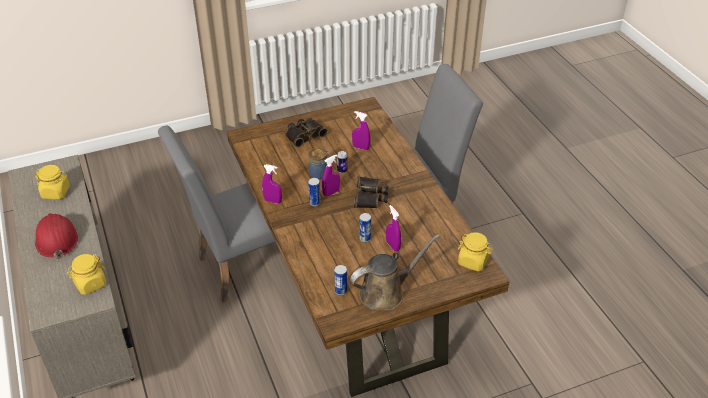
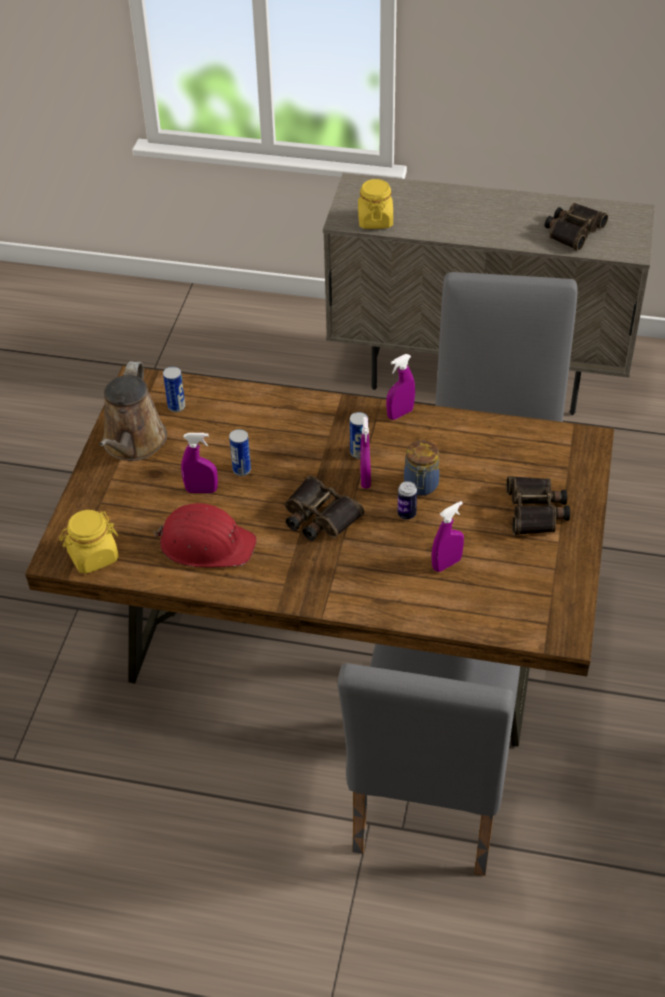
camera: 125 degrees right, 5 degrees up
(56, 192) = (573, 231): yellow jar -> binoculars
(56, 239) = (477, 214): red hard hat -> red hard hat (206, 543)

